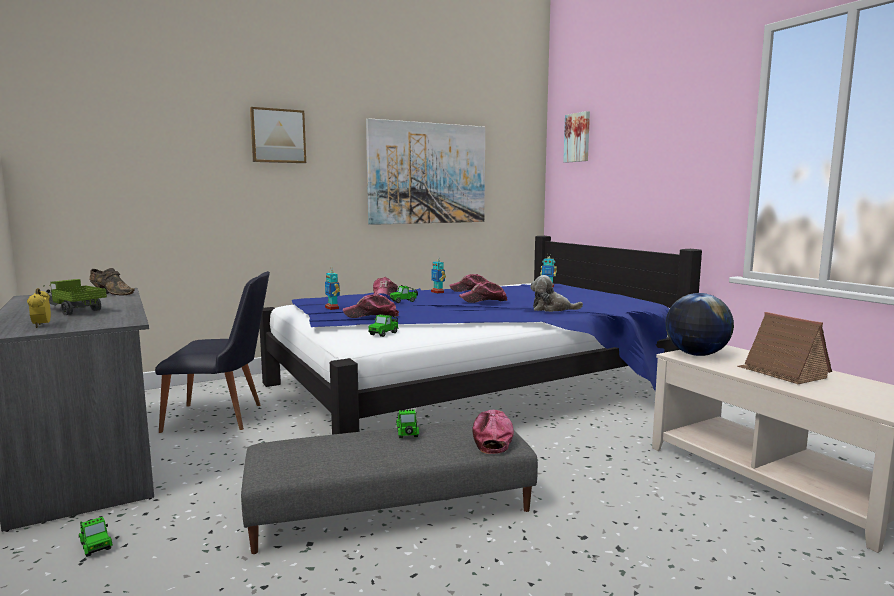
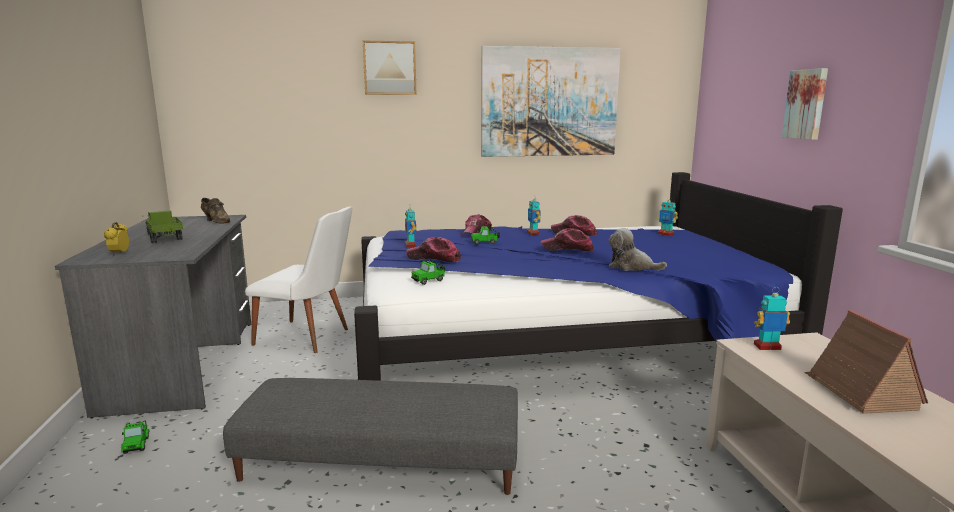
camera: 20 degrees right, 5 degrees up
(223, 418) = (309, 338): black chair -> white chair
(407, 433) = (406, 390): toy car -> none
(491, 438) = (481, 411): cap -> none
(578, 137) = (732, 58): picture -> picture (806, 104)
(696, 354) = (767, 347): globe -> toy robot

